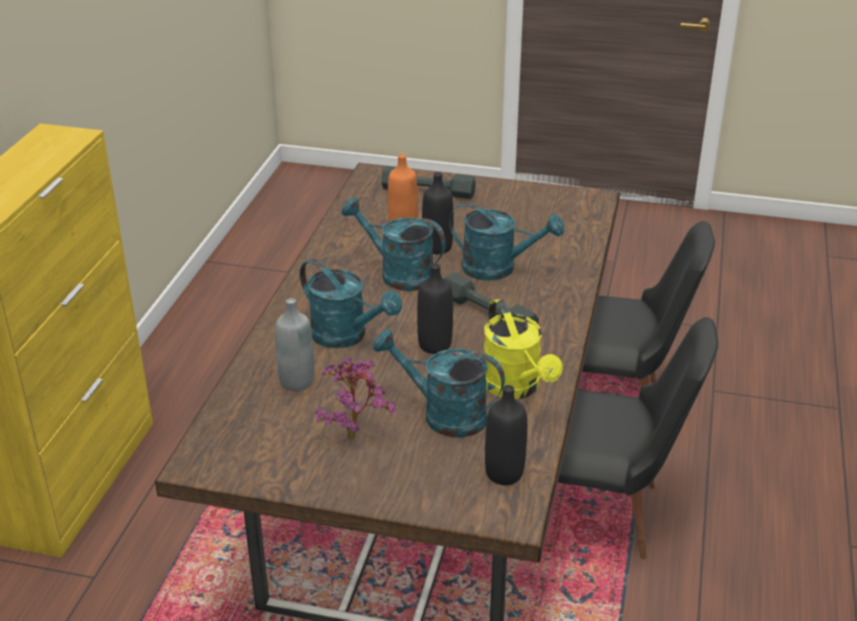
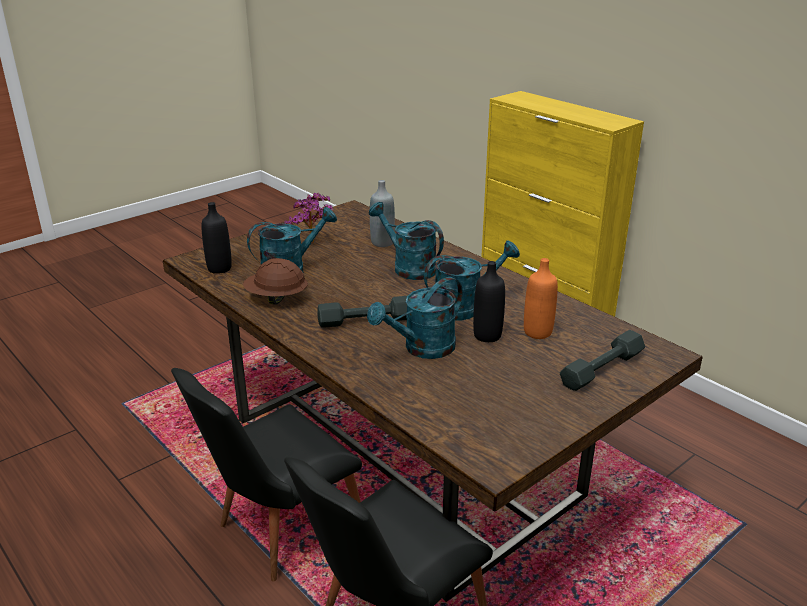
camera: 125 degrees right, 5 degrees down
(347, 336) = (408, 267): turquoise watering can -> turquoise watering can turned 60 degrees clockwise
(435, 345) = (358, 290): black bottle -> none
(517, 388) = (276, 299): yellow watering can -> brown hard hat

